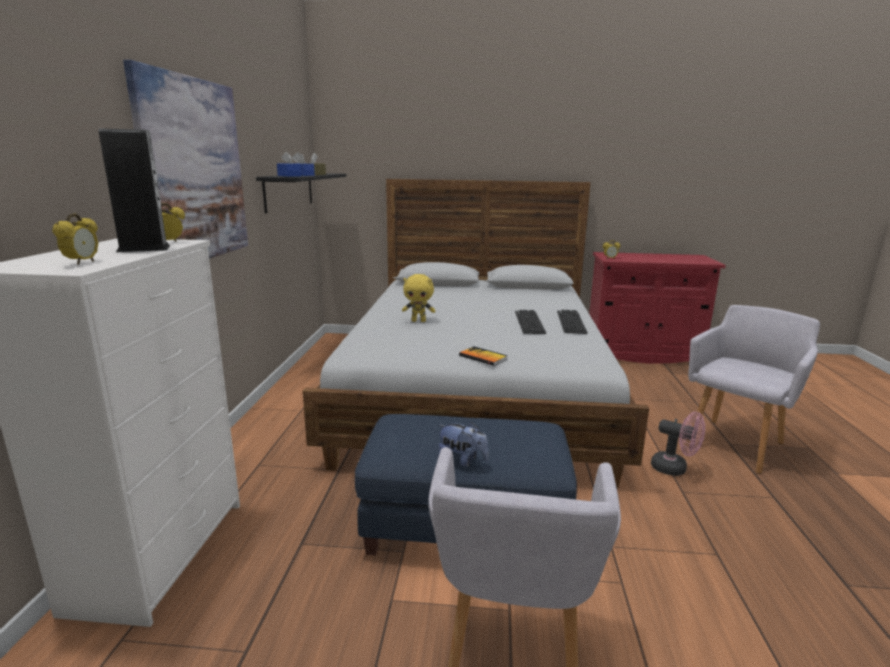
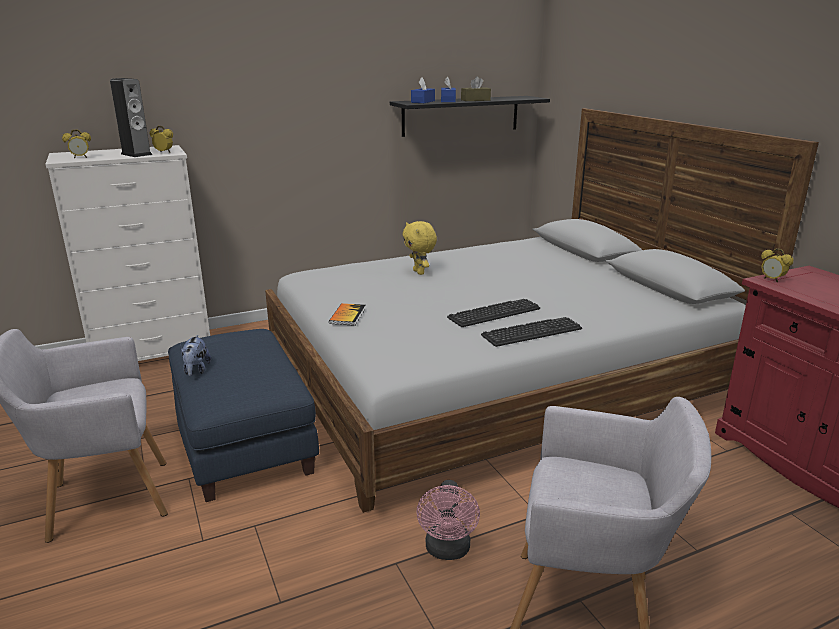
camera: 60 degrees right, 5 degrees up
(195, 171) = (285, 98): picture -> none

